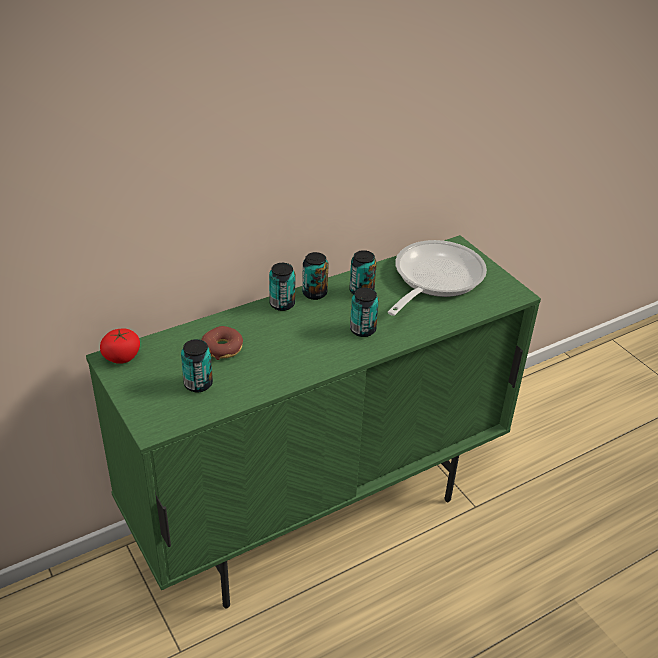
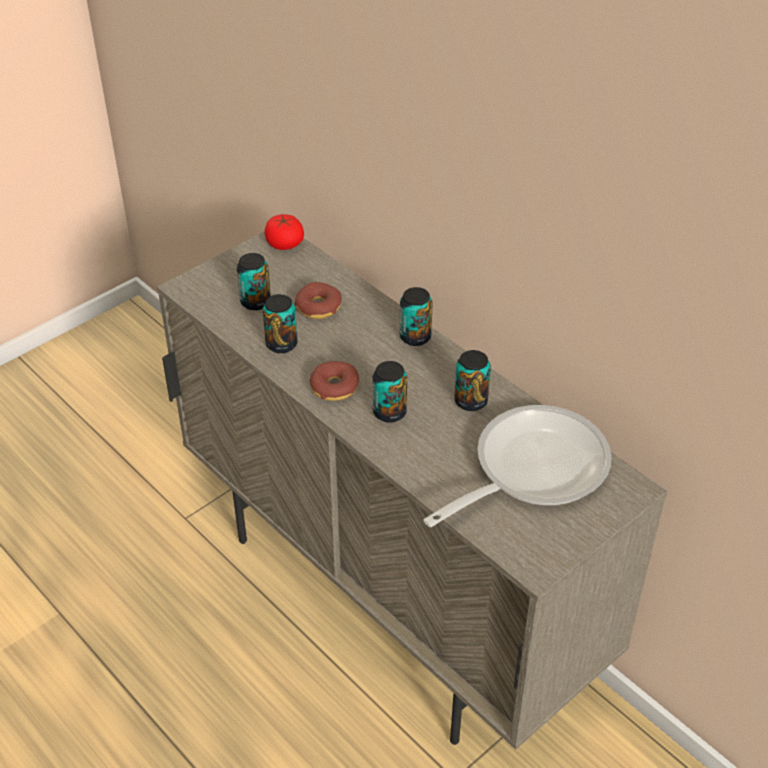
camera: 80 degrees right, 5 degrees up
(314, 293) = (448, 360): can -> can (281, 344)
(318, 514) = (389, 600): green cabinet -> beige cabinet
(326, 353) = (334, 387): none -> donut
(434, 279) = (531, 469): frying pan -> frying pan turned 60 degrees counterclockwise

